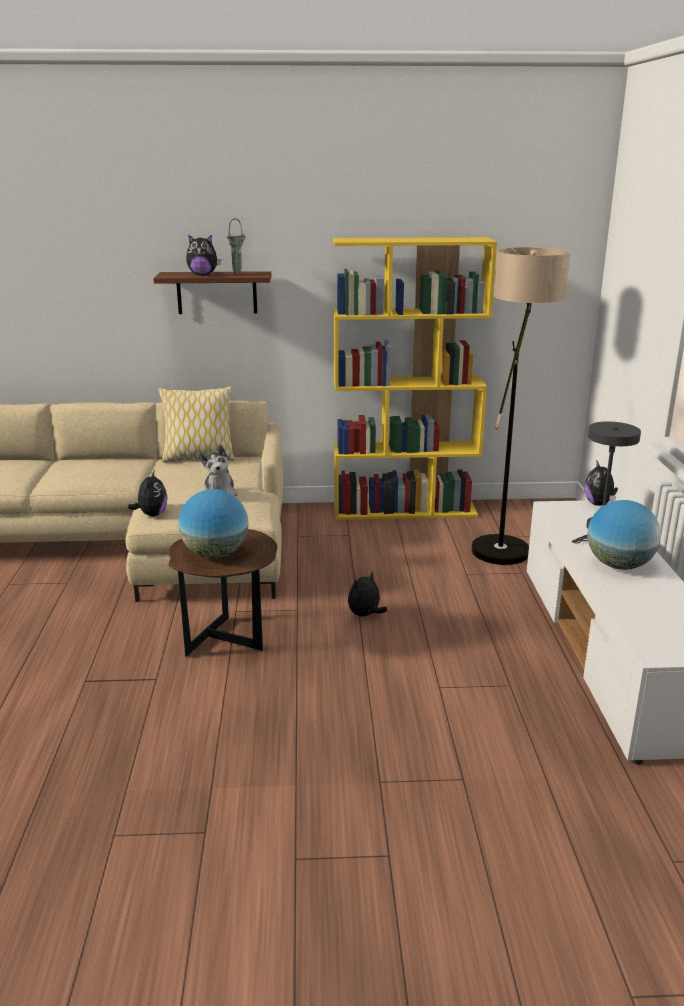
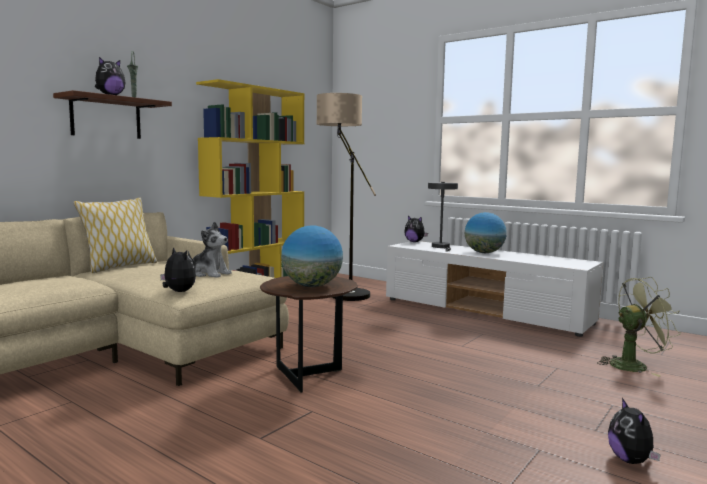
camera: 50 degrees left, 15 degrees down
(365, 615) = (354, 336): plush toy -> plush toy (631, 460)
(574, 843) = (634, 365): none -> green fan

